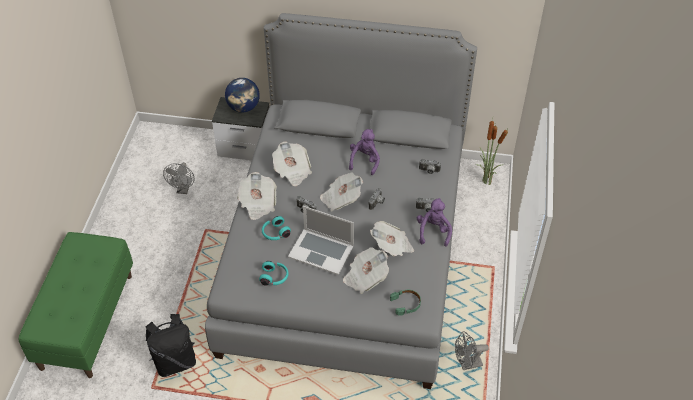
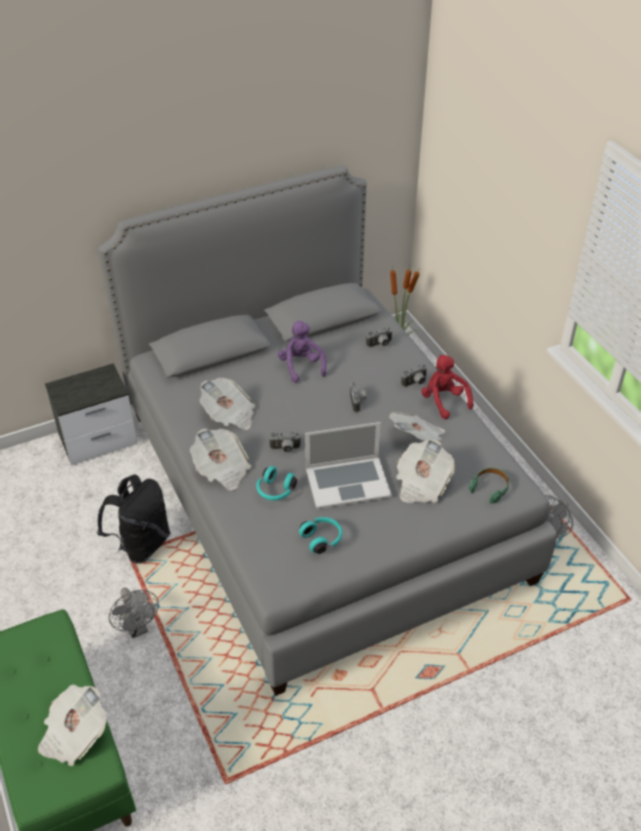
camera: 35 degrees left, 5 degrees down
(175, 361) = (227, 732): black backpack -> black backpack (141, 544)
(183, 189) = (58, 525): grey fan -> grey fan (137, 628)
(243, 107) = (86, 382): globe -> none
(341, 199) = (314, 417): newspaper -> newspaper (74, 734)
(433, 231) = (444, 401): purple plush toy -> red plush toy

